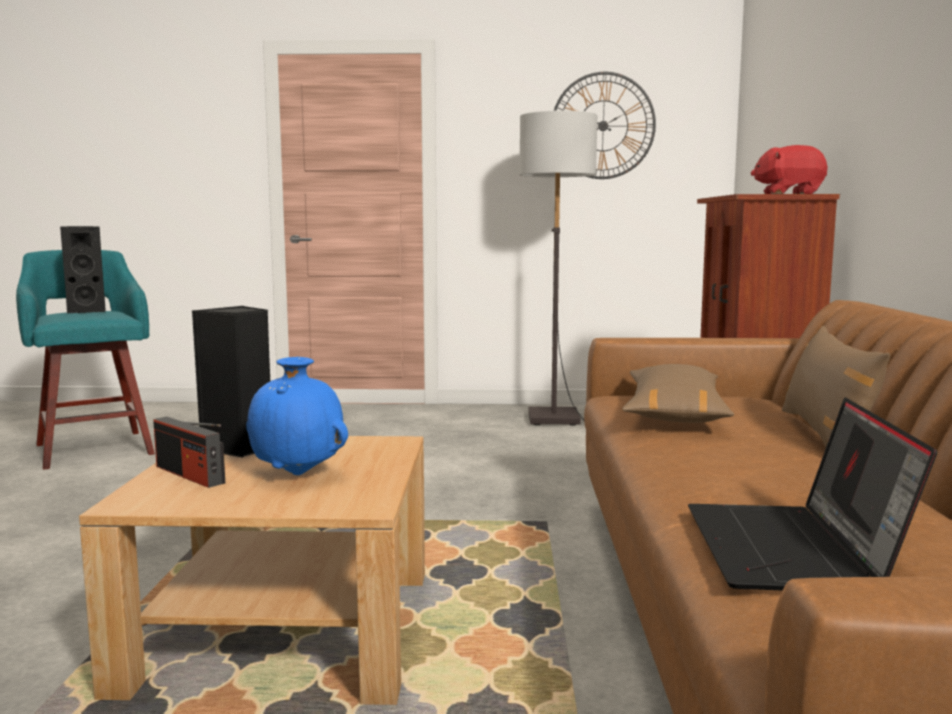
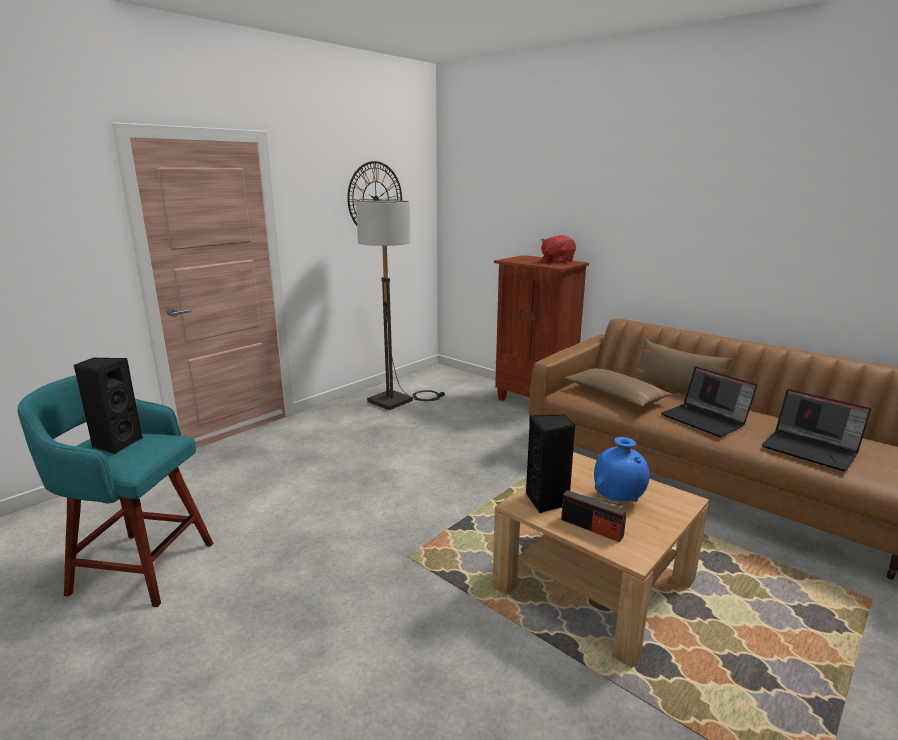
camera: 50 degrees left, 10 degrees up
(190, 474) = (591, 528): radio -> radio turned 45 degrees clockwise
(723, 464) = (705, 420): none -> laptop

